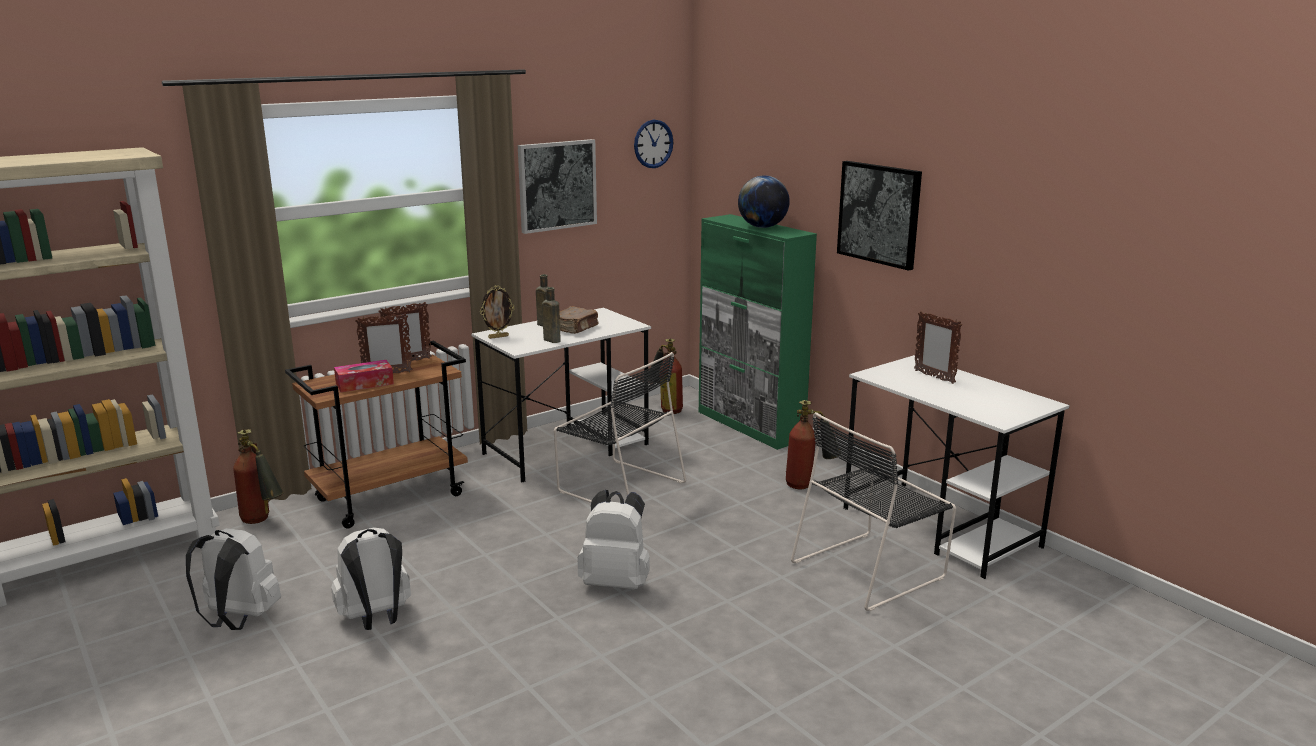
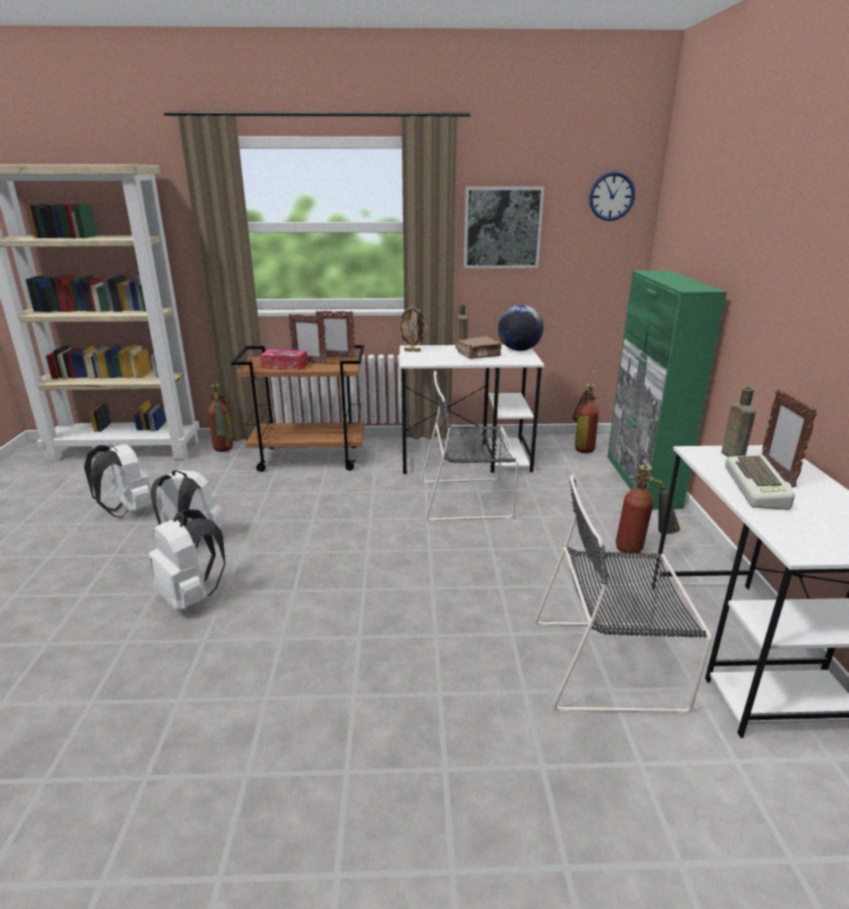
camera: 35 degrees right, 5 degrees up
(551, 340) = (445, 360): brown bottle -> brown bottle (731, 455)
(616, 582) = (370, 579): white backpack -> white backpack (191, 597)
(618, 486) = (469, 499): black chair -> black chair turned 105 degrees clockwise
(762, 227) = (677, 281): globe -> globe (519, 350)
(879, 214) = (786, 269): picture -> none
(935, 389) = (758, 488): none -> keyboard

